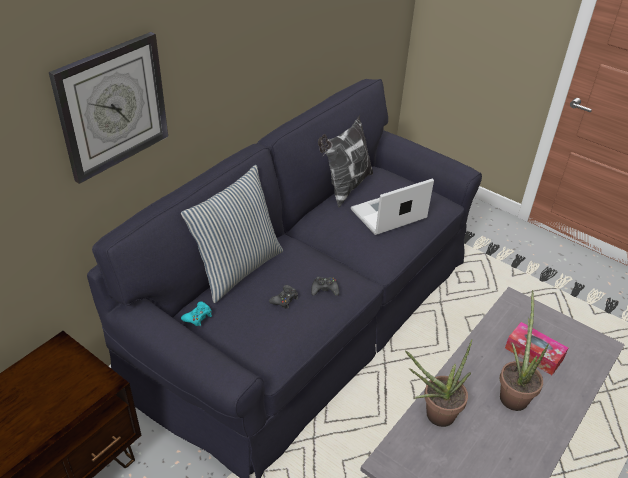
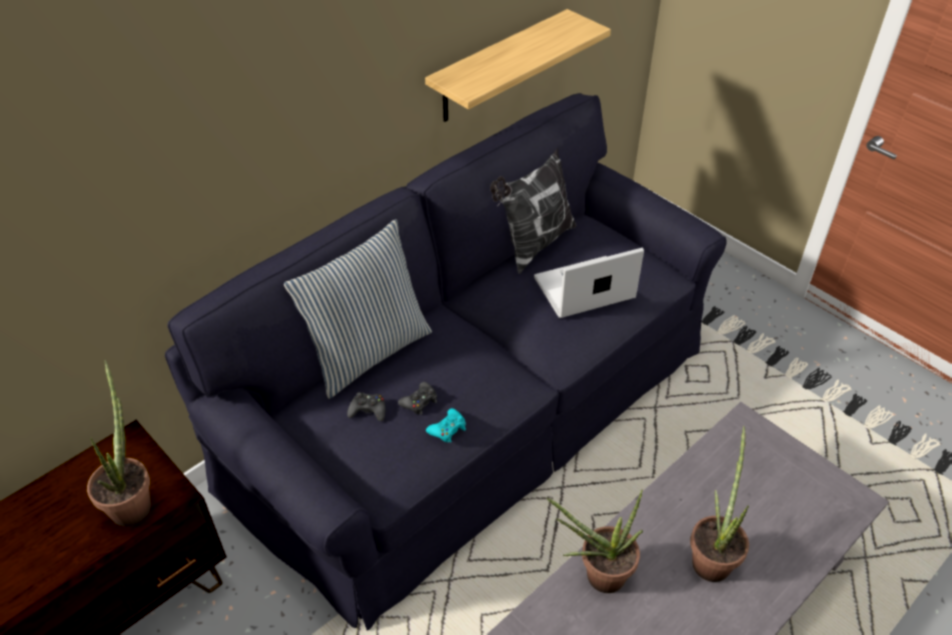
camera: 10 degrees right, 5 degrees up
(72, 391) = (133, 501): none -> potted plant
(112, 106) = (193, 146): wall clock -> none
(198, 317) = (305, 416): turquoise game controller -> turquoise game controller (448, 429)
(314, 57) = (499, 67): none -> shelf
(324, 289) = (475, 392): black game controller -> black game controller (368, 410)
(534, 353) = (754, 502): tissue box -> none

